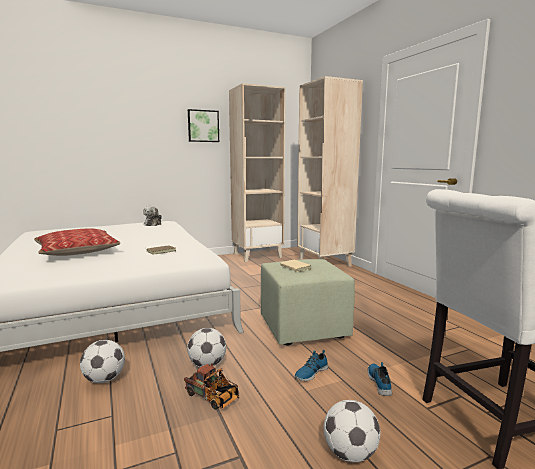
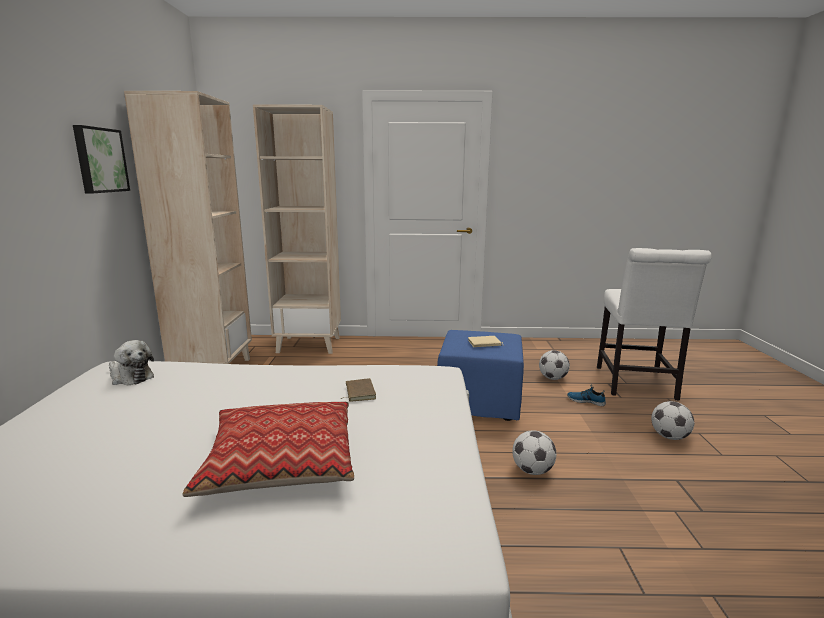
camera: 65 degrees left, 5 degrees up
(104, 379) = (542, 551): football -> football (552, 378)
(214, 398) = (597, 477): toy truck -> none
(304, 329) = (480, 403): green ottoman -> blue ottoman
(310, 373) = (565, 422): shoe -> none

